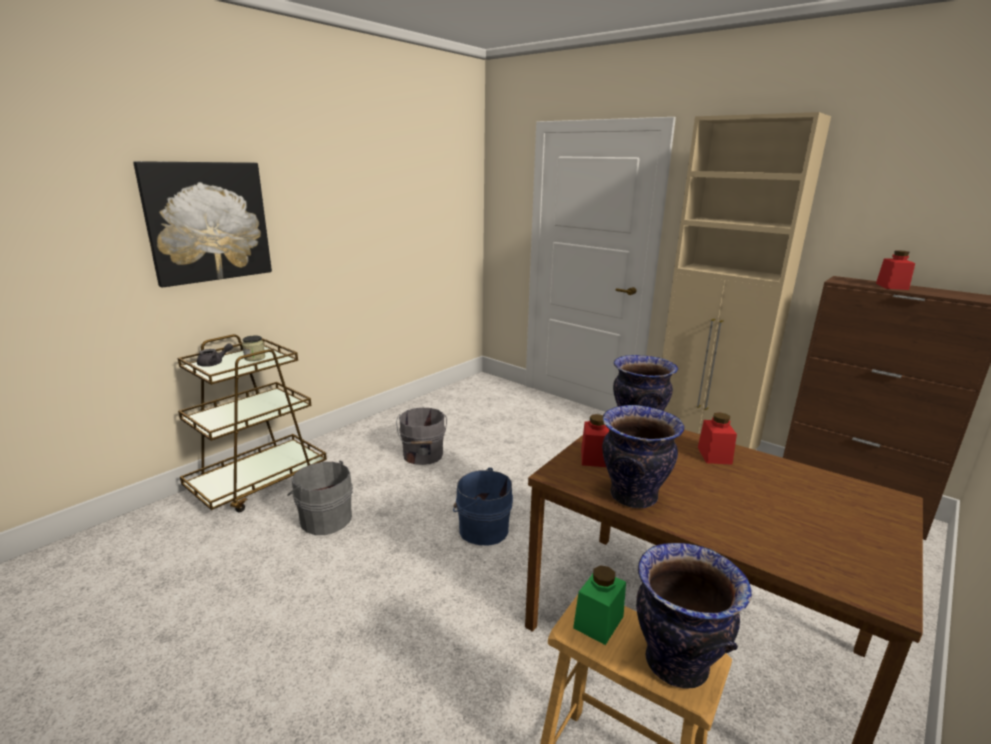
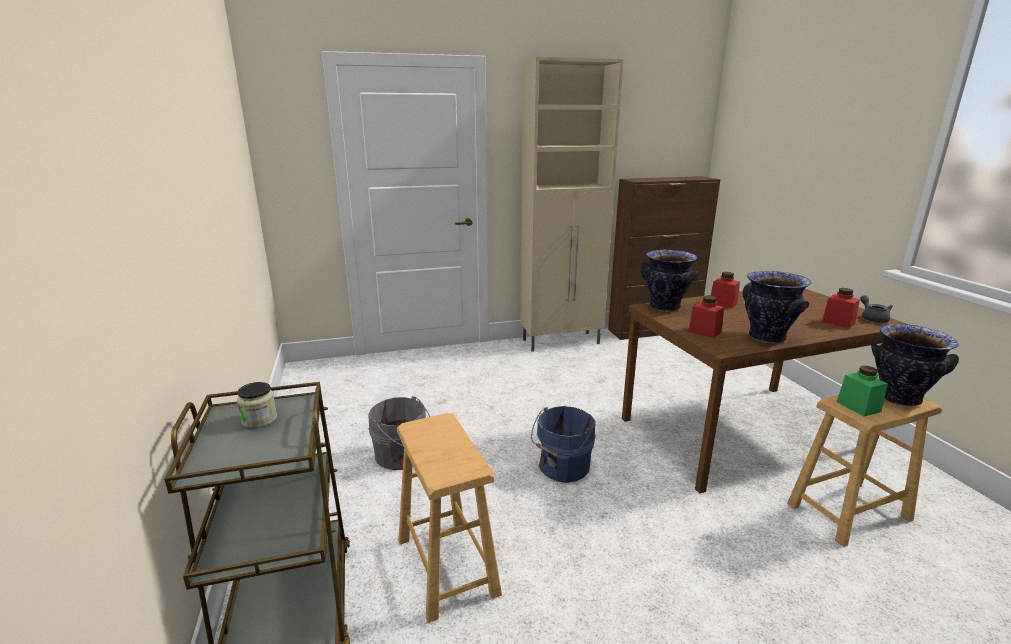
camera: 55 degrees left, 0 degrees up
(207, 222) = (116, 207): picture -> none
(214, 363) = (223, 455): grey teapot -> grey teapot (872, 318)
(324, 518) = (446, 566): grey bucket -> brown stool
(891, 286) = (661, 179): red jar -> red jar (838, 322)

